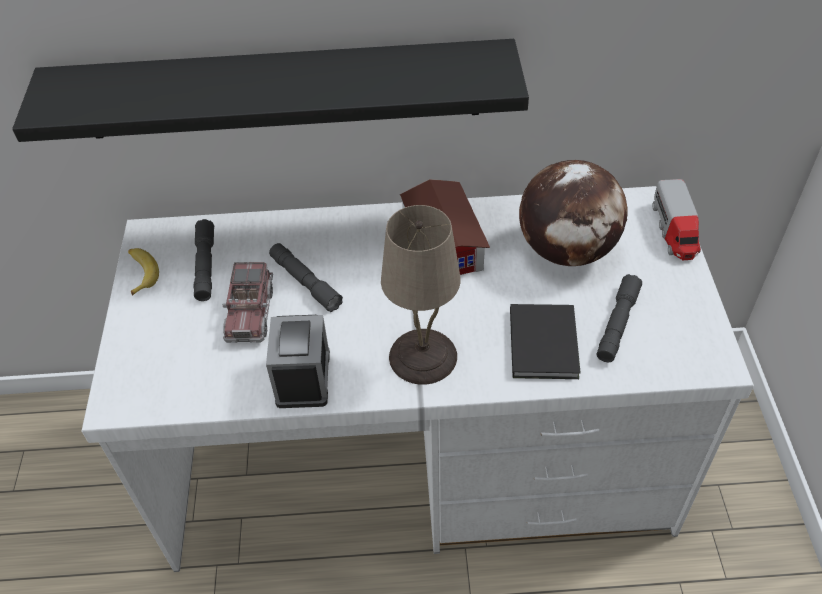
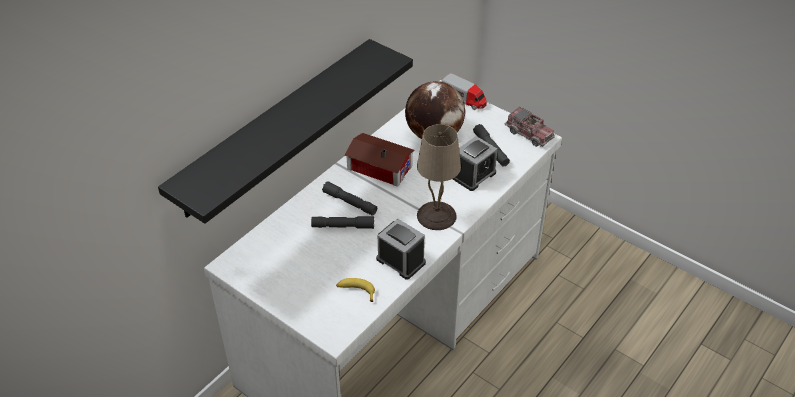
camera: 50 degrees left, 5 degrees down
(141, 273) = (254, 282): banana -> banana (356, 291)
(205, 266) = (283, 255): grey flashlight -> grey flashlight (350, 203)
(250, 312) = (337, 256): toy truck -> toy truck (529, 134)
(544, 342) = (474, 175): black book -> alarm clock

